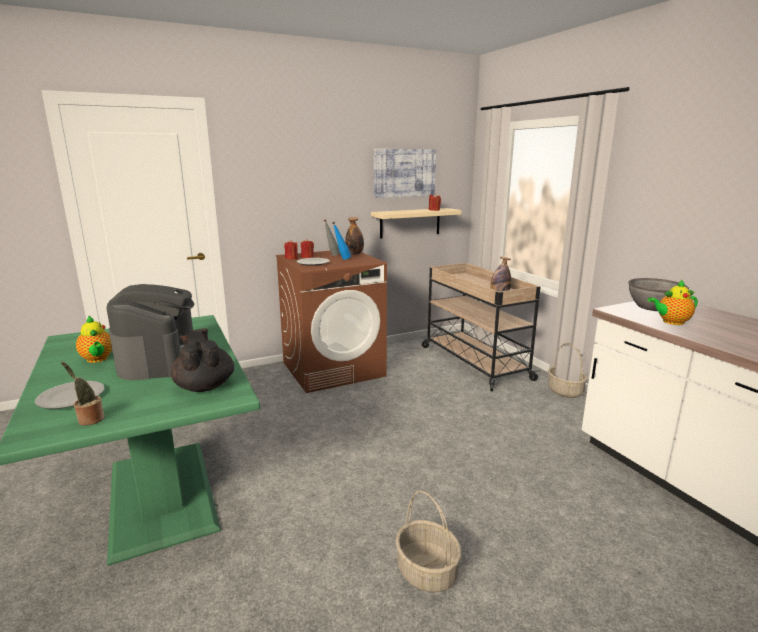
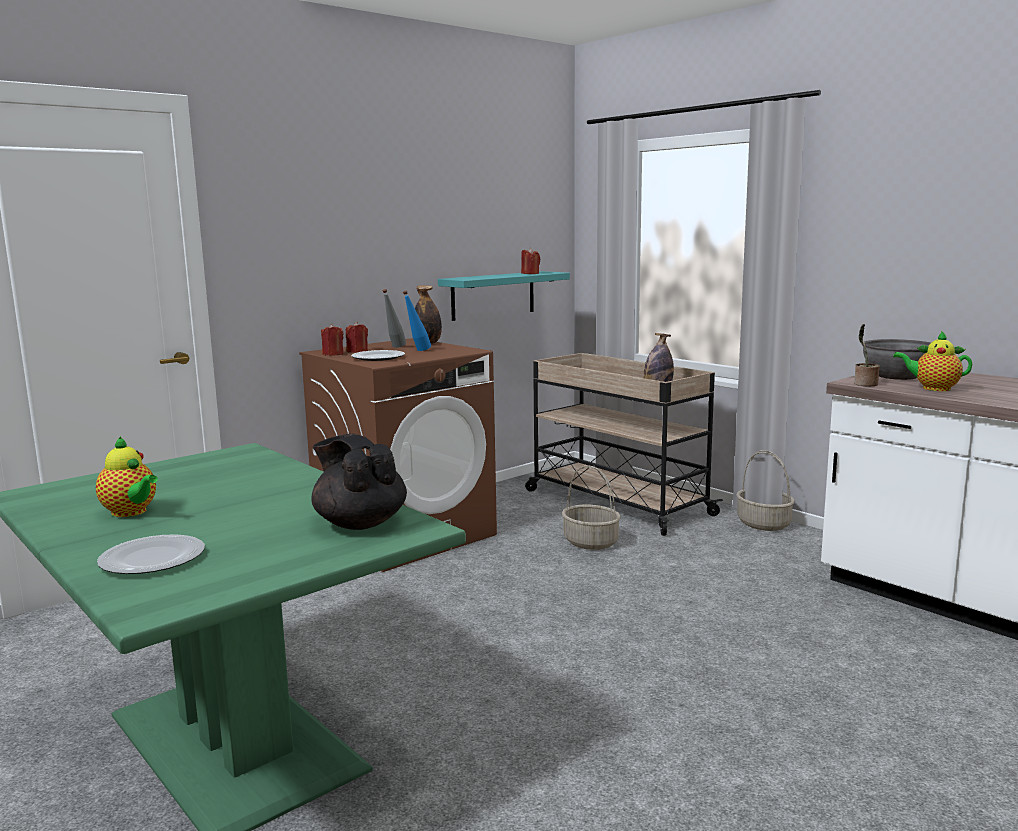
camera: 15 degrees left, 5 degrees down
(89, 419) = (223, 579): potted plant -> potted plant (864, 384)
(160, 359) = (241, 501): coffee machine -> none
(404, 173) = (482, 218): picture -> none
(410, 223) = (493, 295): beige shelf -> turquoise shelf
(426, 571) = (710, 761): basket -> basket (590, 542)
(671, 322) = (933, 388): teapot -> teapot turned 45 degrees clockwise

